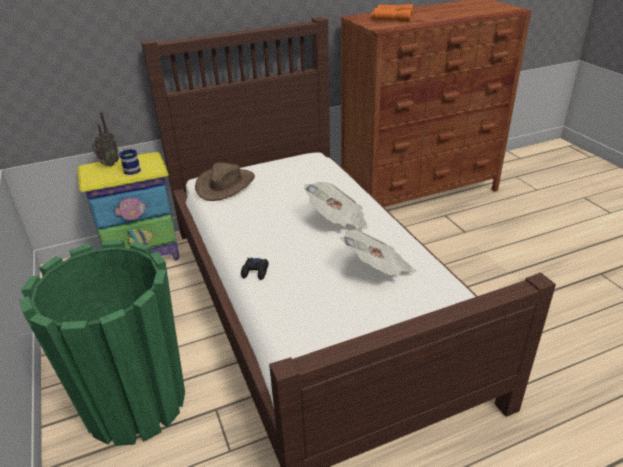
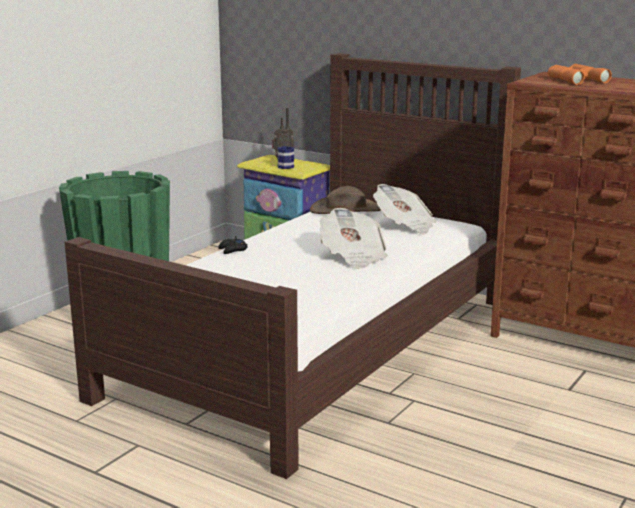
camera: 55 degrees right, 15 degrees down
(378, 269) = (295, 285): newspaper -> newspaper (404, 226)

